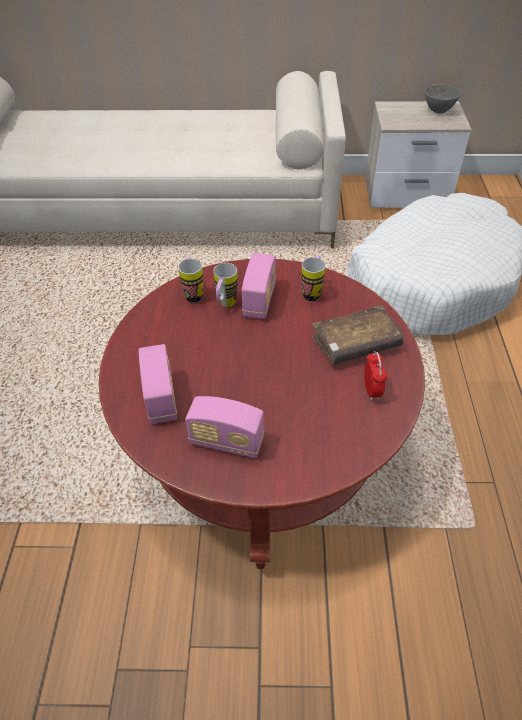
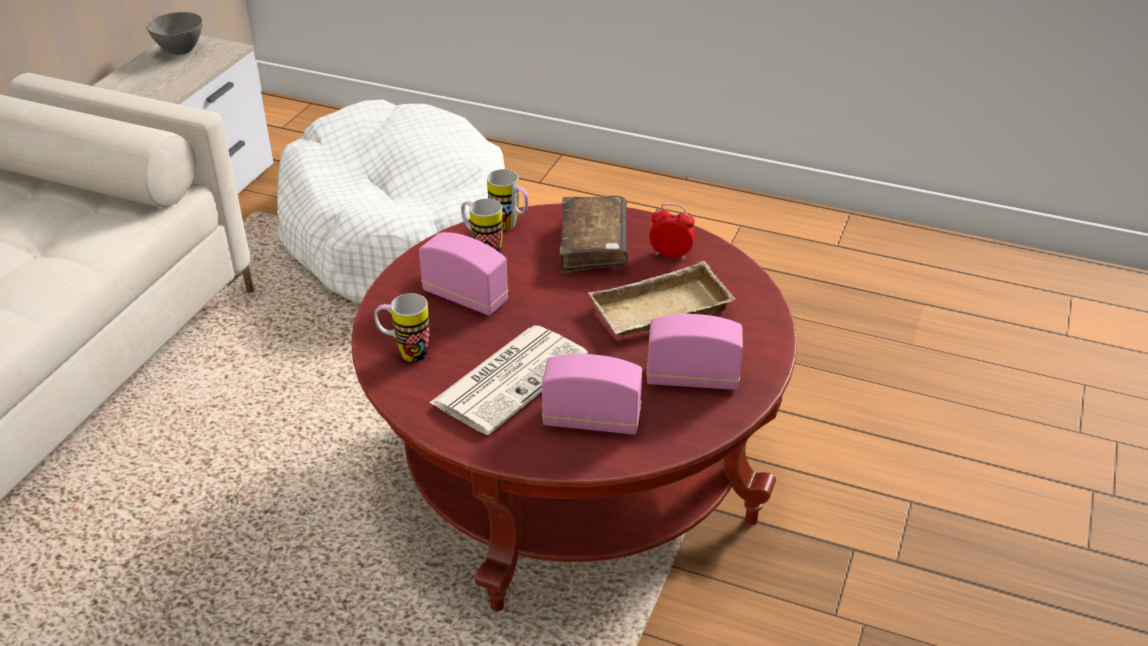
camera: 70 degrees left, 10 degrees down
(188, 346) = (510, 378): none -> newspaper
(225, 305) = (453, 328): mug -> mug (510, 226)
(226, 442) = (692, 378): radio -> radio turned 120 degrees counterclockwise
(295, 403) = (660, 313): none -> beige tray

